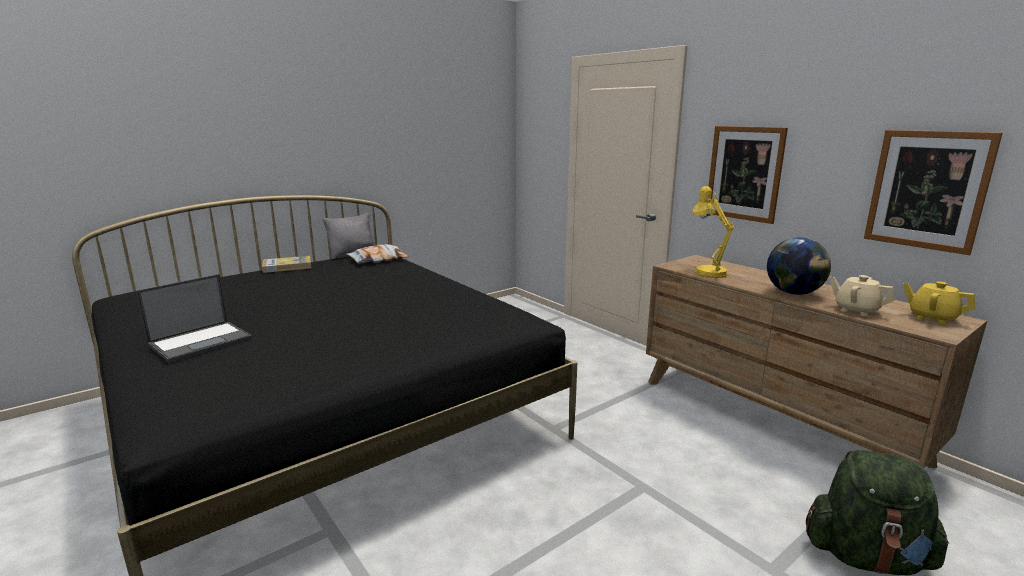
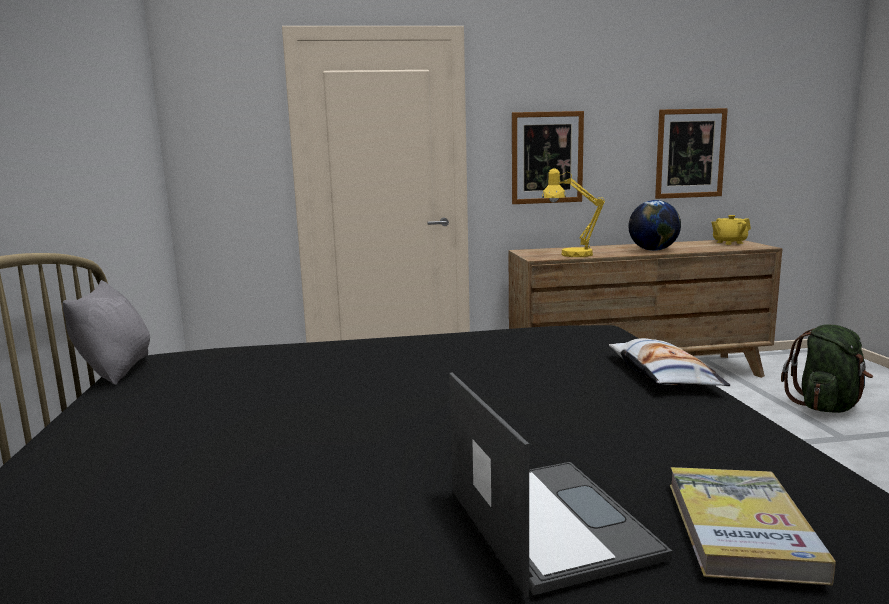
camera: 60 degrees left, 5 degrees down
(287, 266) = (91, 422): book -> book (740, 528)
(378, 260) = (208, 356): pillow -> pillow (662, 375)
(856, 310) = (704, 248): beige teapot -> none

